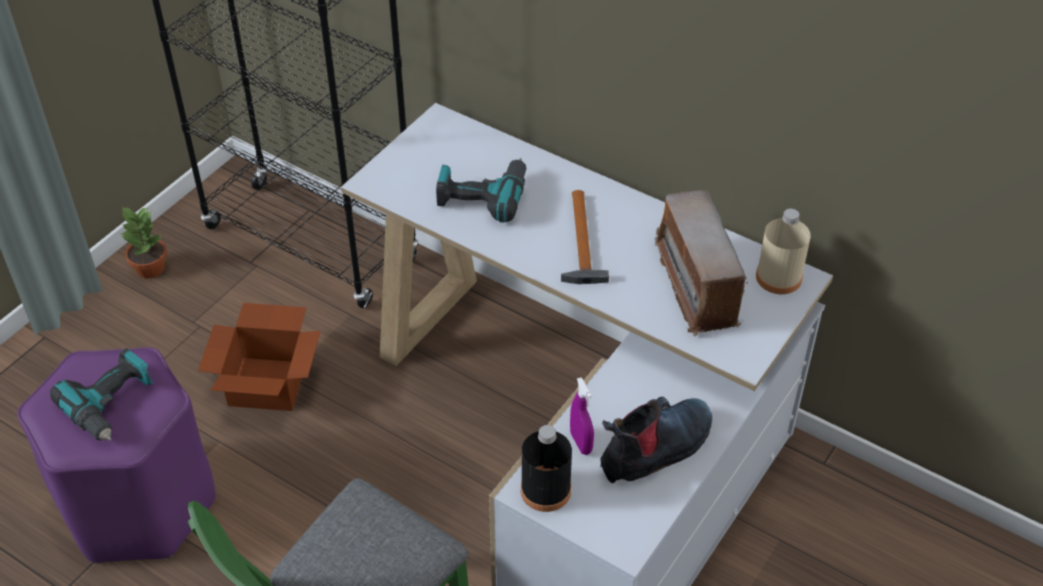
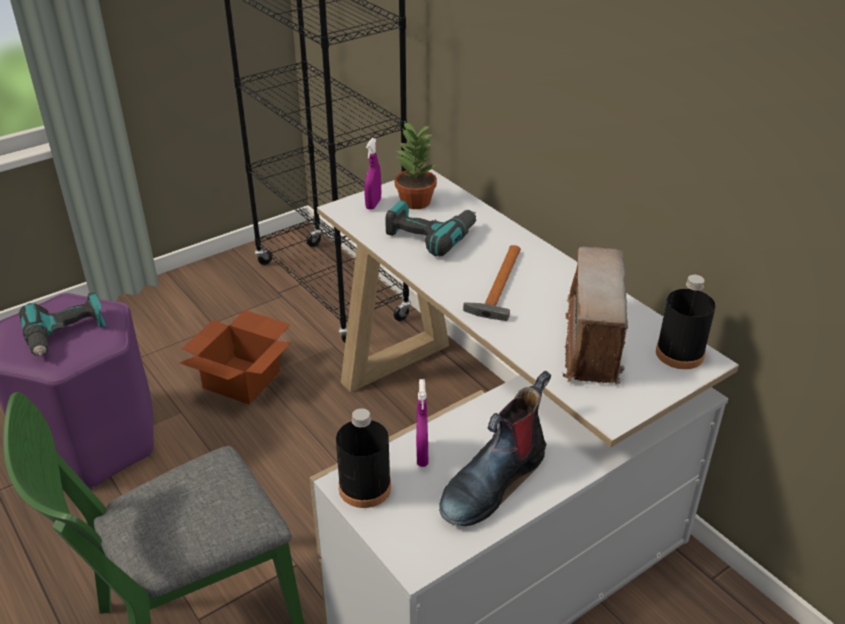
camera: 20 degrees right, 10 degrees down
(149, 268) = (203, 280): potted plant -> potted plant (414, 201)
(401, 168) = (373, 204): none -> purple spray bottle
(656, 450) = (493, 481): boot -> boot turned 150 degrees clockwise
(778, 277) = (679, 353): beige bottle -> black bottle

